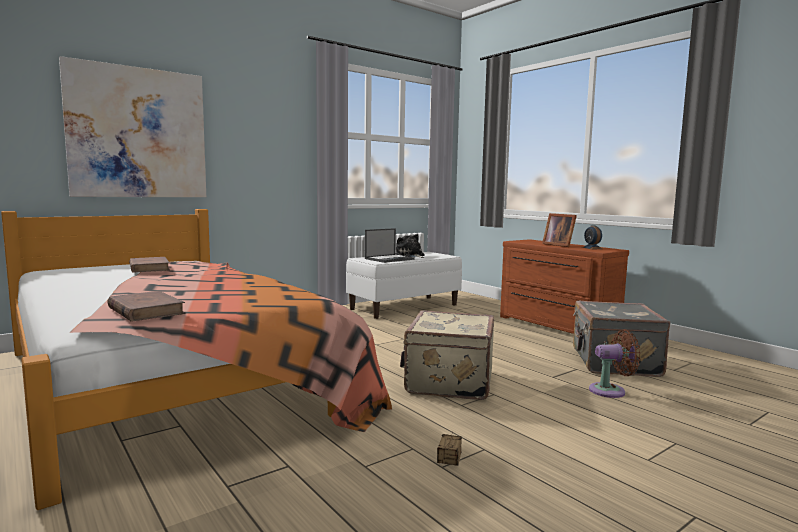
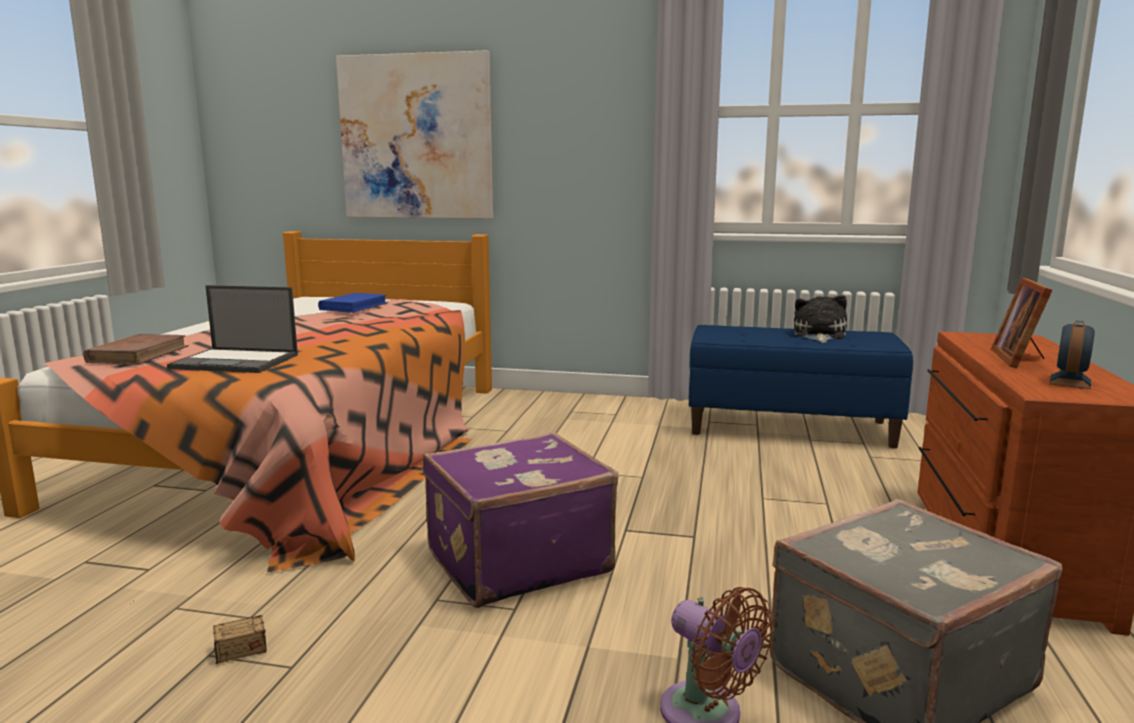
camera: 50 degrees right, 5 degrees up
(149, 268) = (354, 306): brown book -> blue book
(389, 259) = (753, 336): laptop -> laptop (237, 362)
(404, 307) = (790, 427): white bench -> blue bench
(447, 381) = (516, 561): beige suitcase -> purple suitcase

